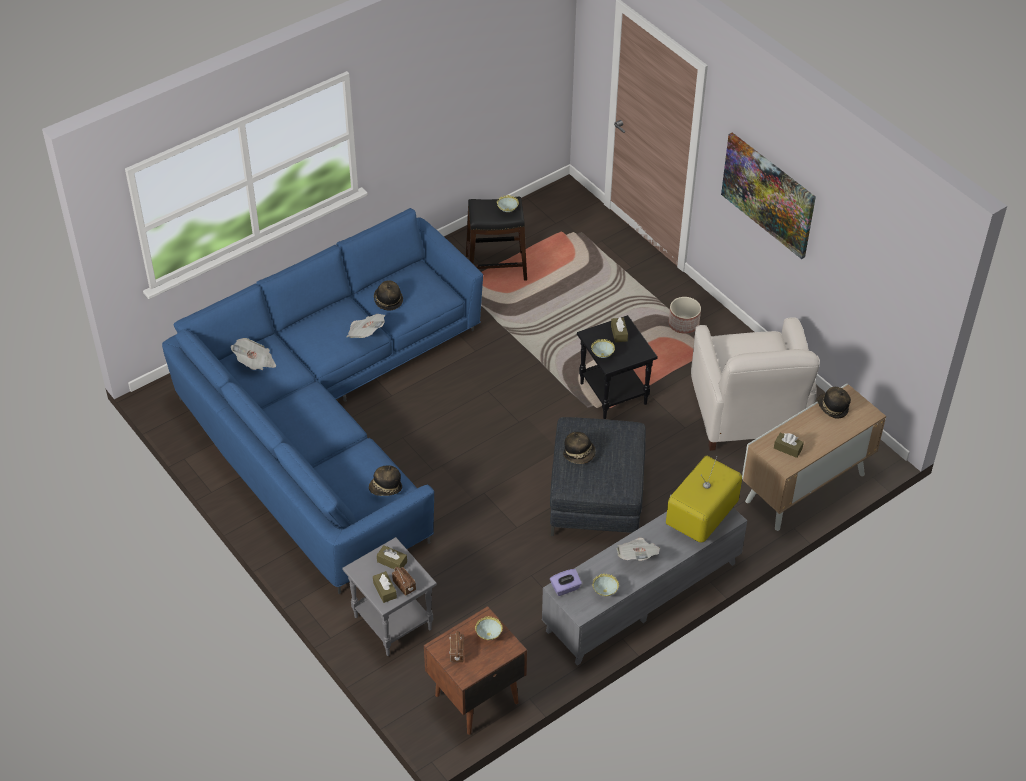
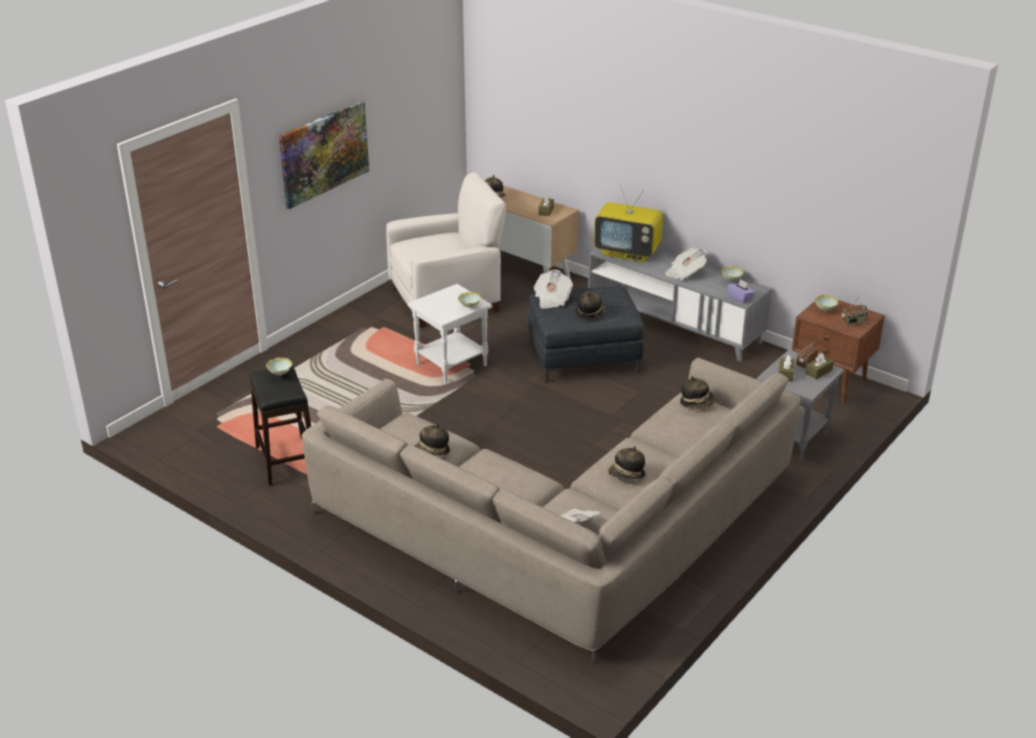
camera: 105 degrees left, 15 degrees down
(302, 409) = (626, 475): none -> hat
(330, 418) = (564, 531): blue sofa -> beige sofa
(366, 333) = (490, 457): newspaper -> newspaper (552, 299)
(614, 394) = (451, 364): black side table -> white side table
(619, 333) = (435, 304): brown tissue box -> none
(684, 324) = (343, 340): planter -> none

